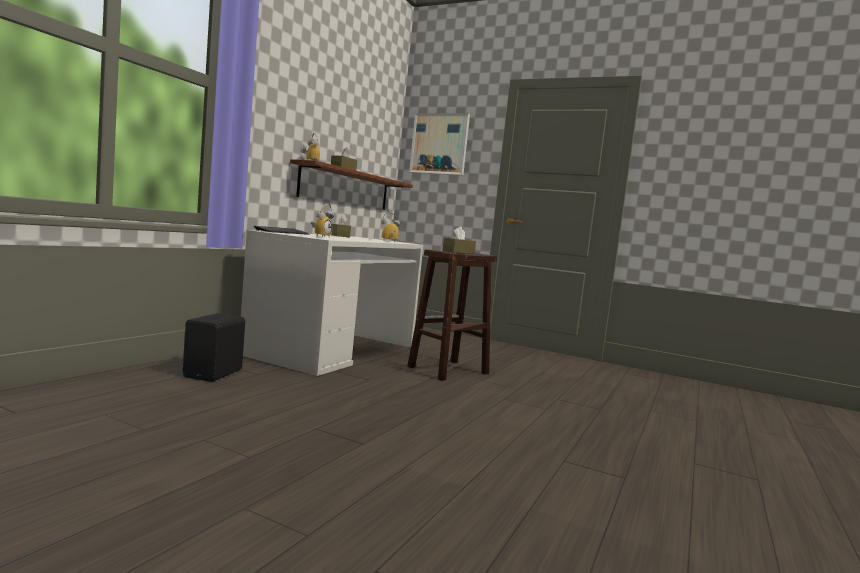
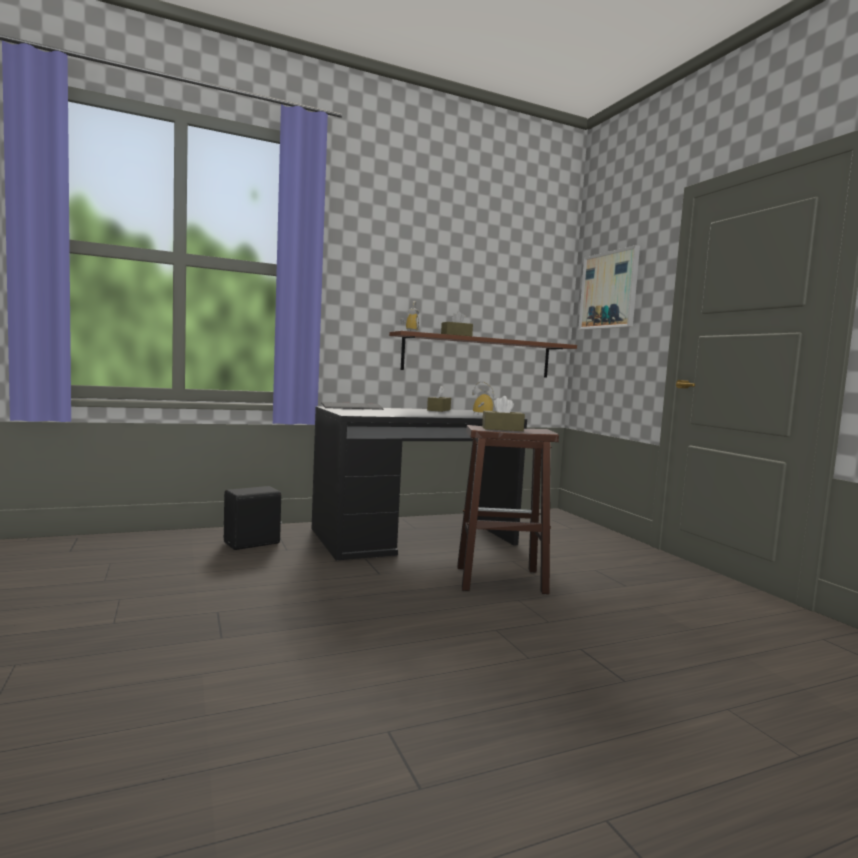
camera: 40 degrees right, 0 degrees up
(320, 237) = (366, 412): alarm clock -> none
(333, 350) = (413, 536): white desk -> black desk

